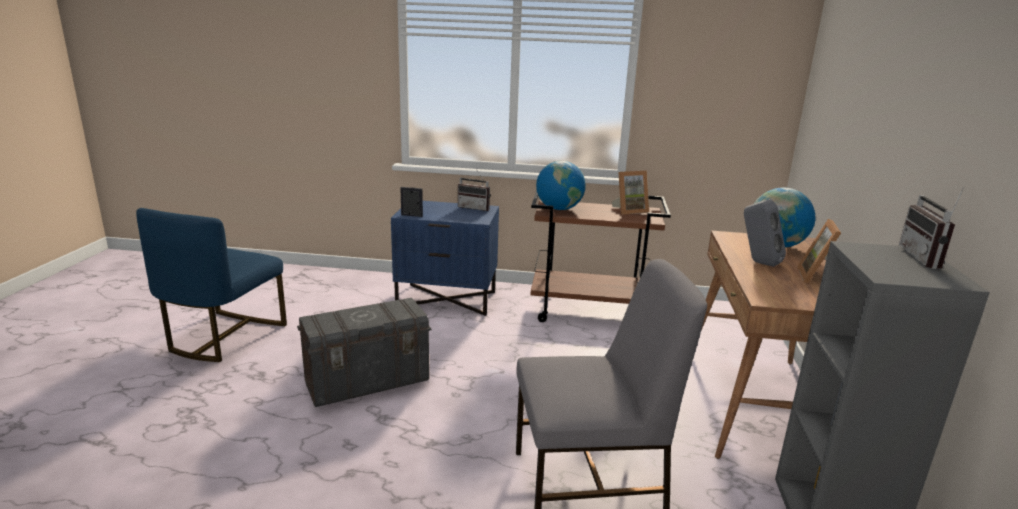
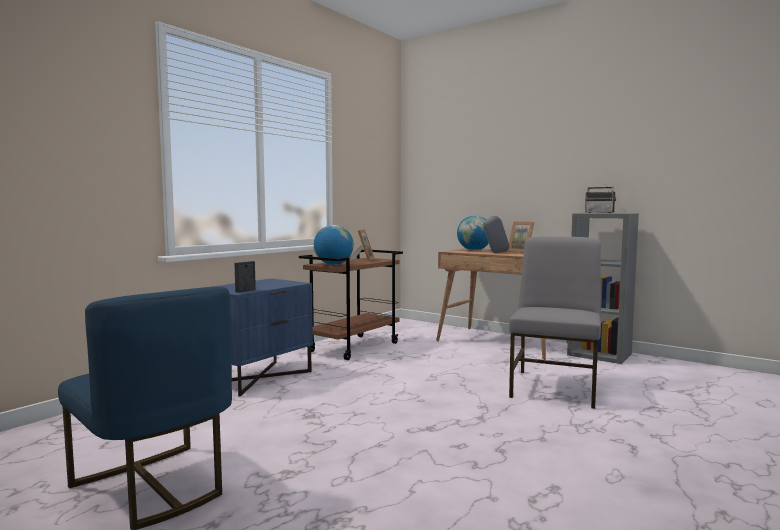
camera: 60 degrees left, 15 degrees down
(368, 382) = (366, 425): grey storage box -> none
(475, 208) = (264, 281): radio -> none

